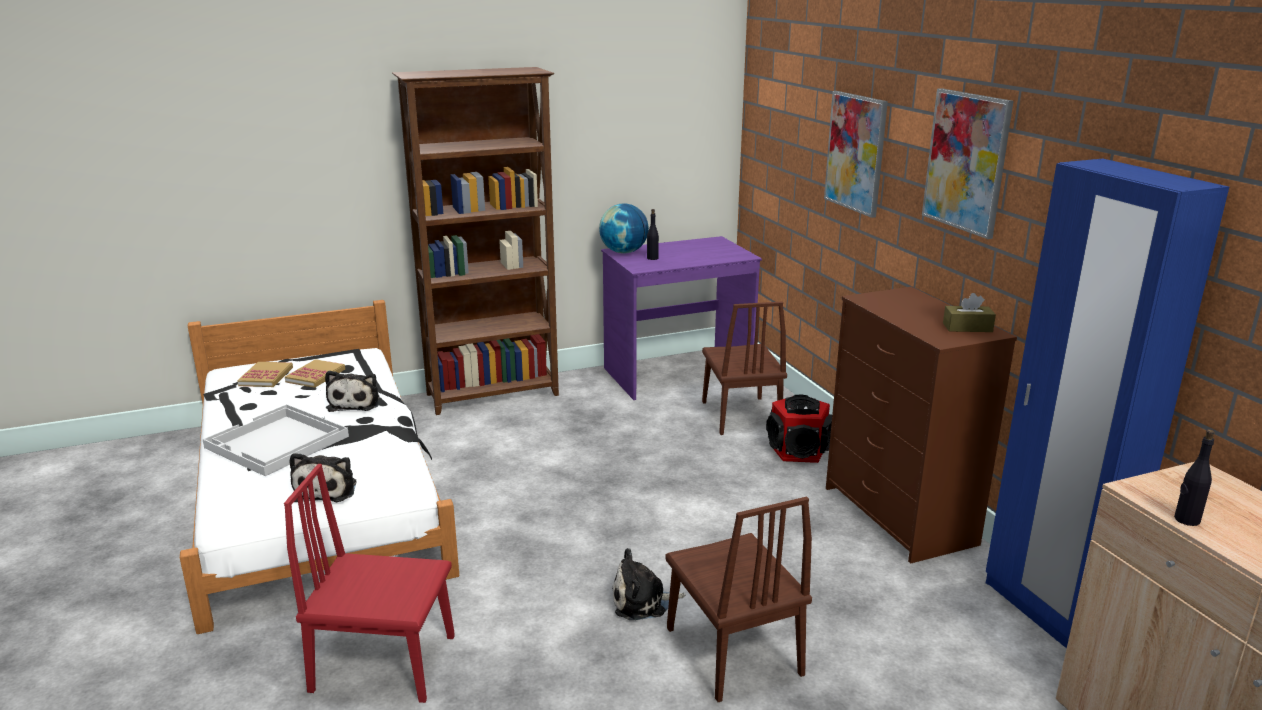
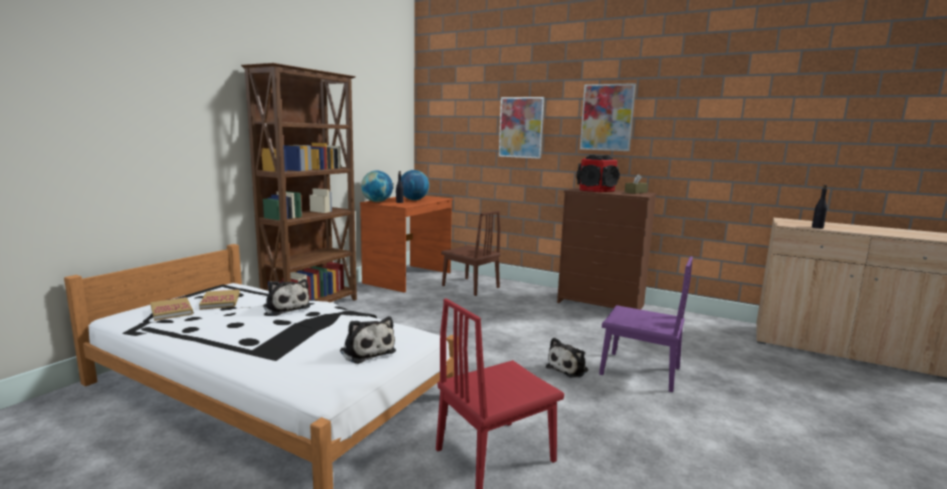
camera: 40 degrees left, 10 degrees down
(277, 442) = (268, 339): white tray -> none
(678, 375) = (408, 278): purple desk -> brown desk
(687, 254) = (414, 200): none -> globe
(733, 651) = (639, 371): brown chair -> purple chair
(799, 450) = (520, 293): speaker -> speaker (595, 190)
(1046, 612) = (701, 318): blue wardrobe -> none

